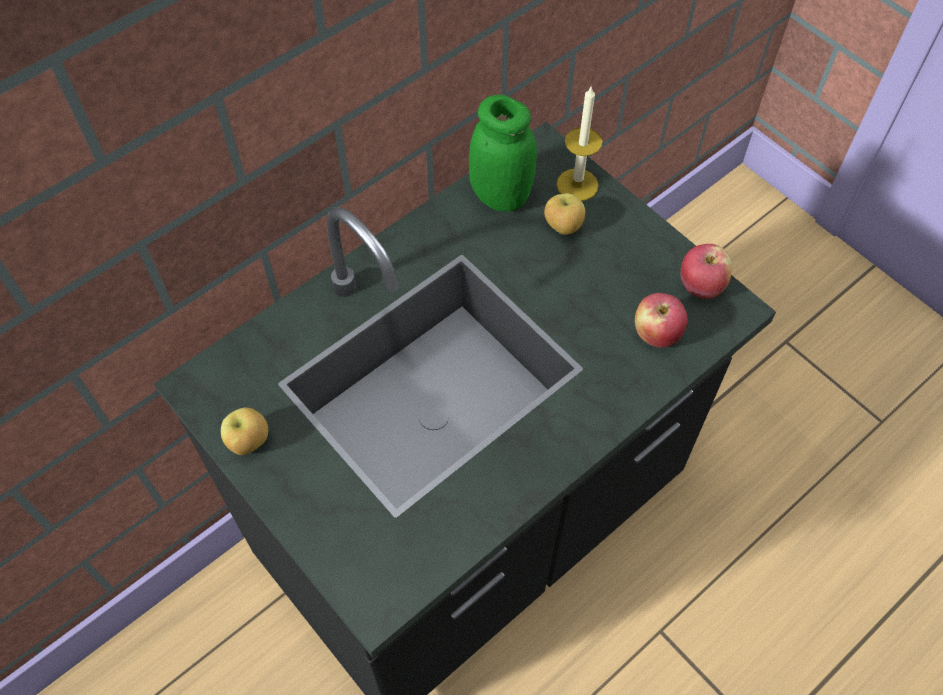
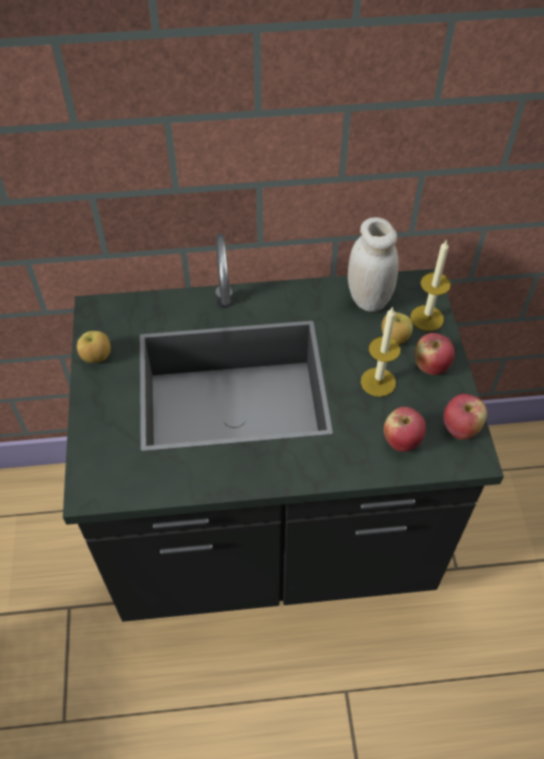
camera: 35 degrees right, 5 degrees down
(500, 196) = (368, 299): green jar -> white jar
(584, 284) = (378, 382): none -> candle
(621, 236) = (430, 366): none -> apple

